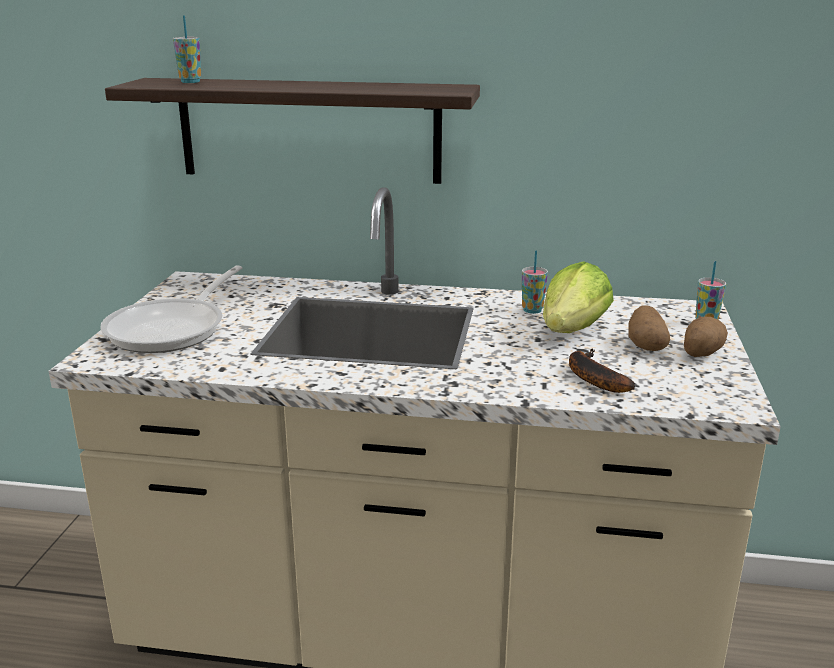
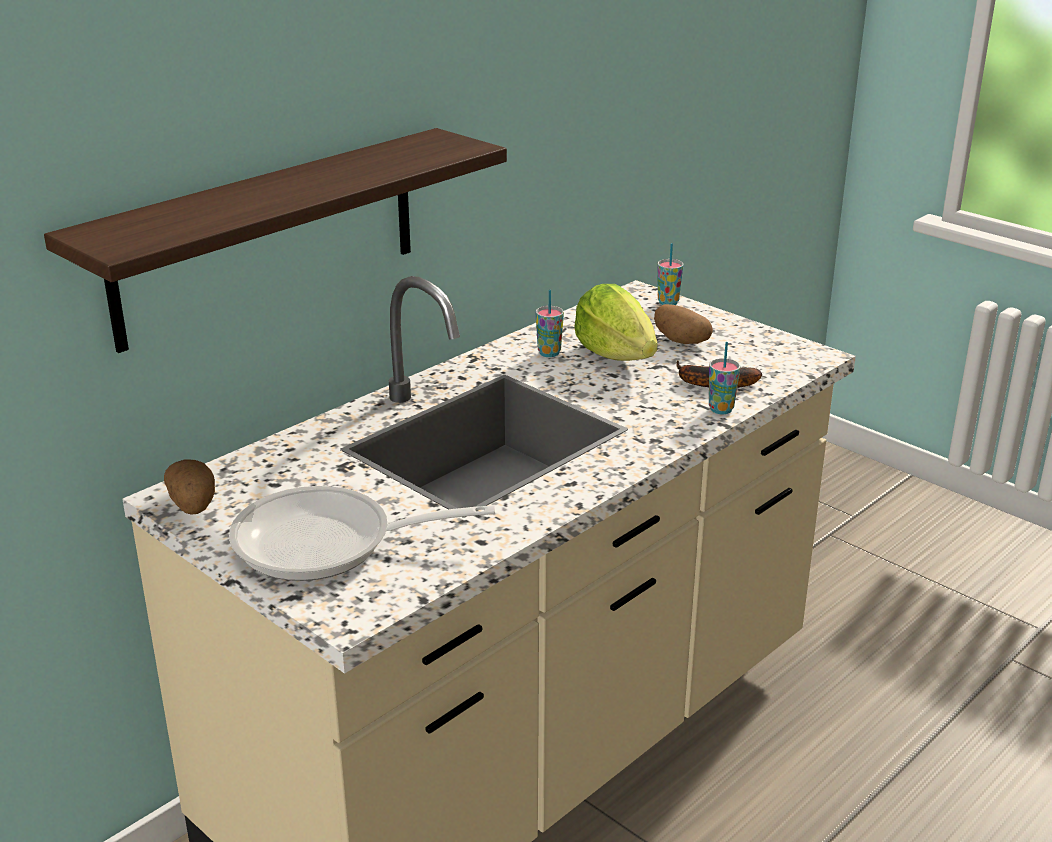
camera: 55 degrees left, 5 degrees up
(173, 329) = (328, 544): frying pan -> frying pan turned 120 degrees clockwise
(190, 82) = (159, 219): cup -> cup (721, 409)
(700, 353) = (719, 329): potato -> potato (193, 505)

